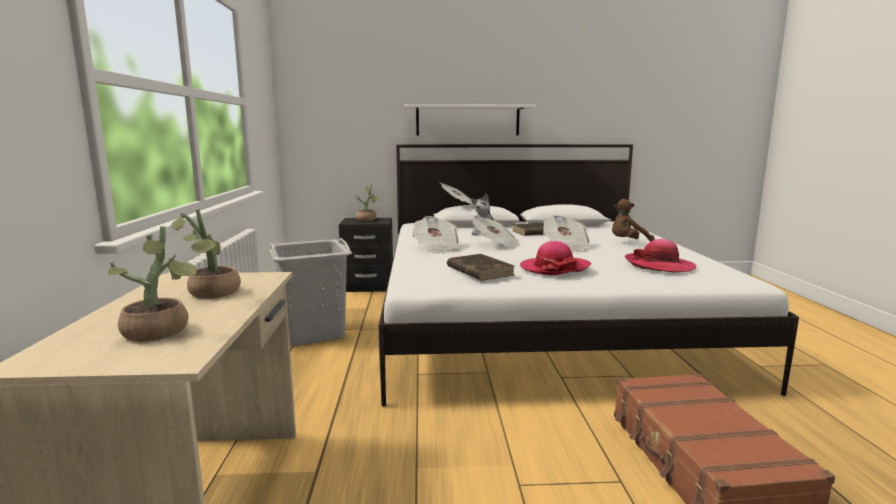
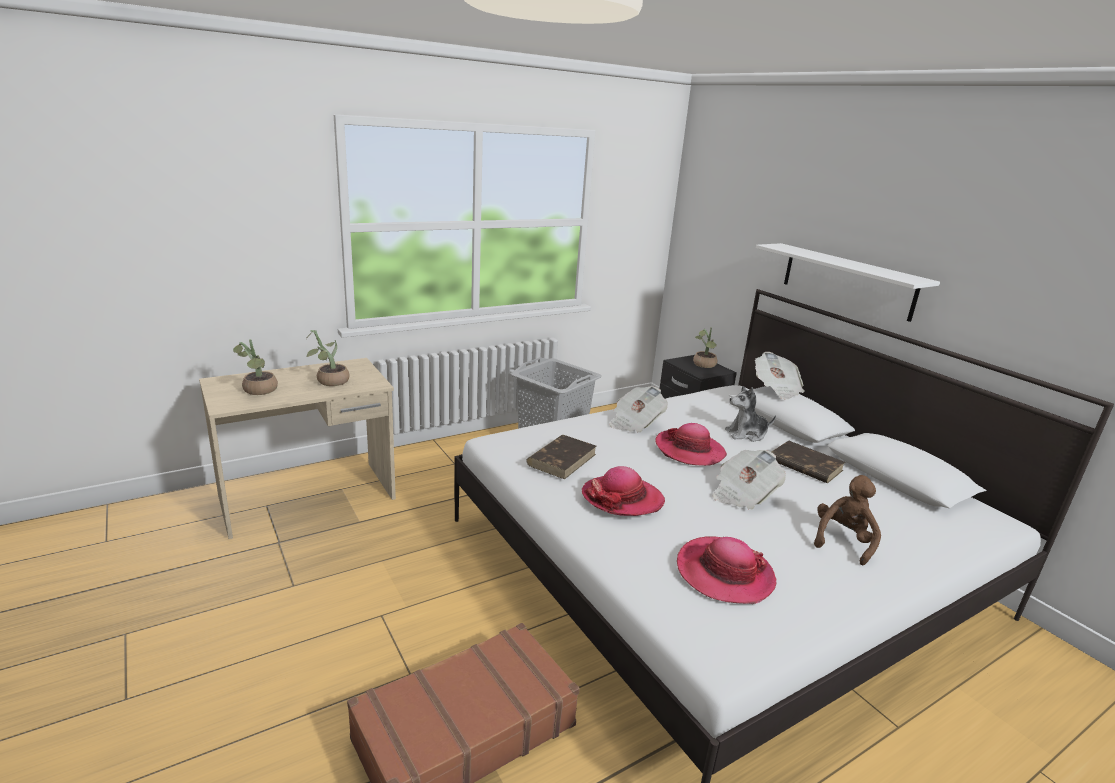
camera: 60 degrees right, 10 degrees up
(496, 245) = (689, 450): newspaper -> hat
(628, 242) = (843, 541): brown plush toy -> brown plush toy turned 75 degrees clockwise

